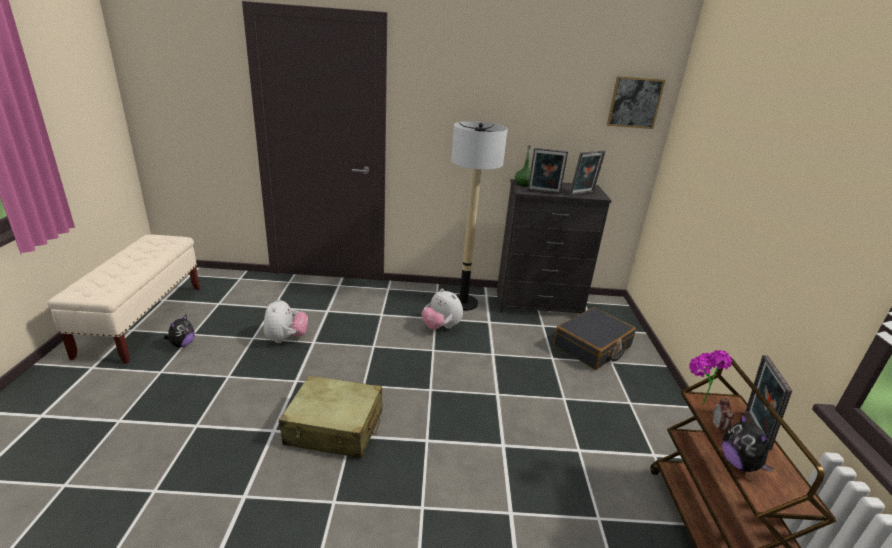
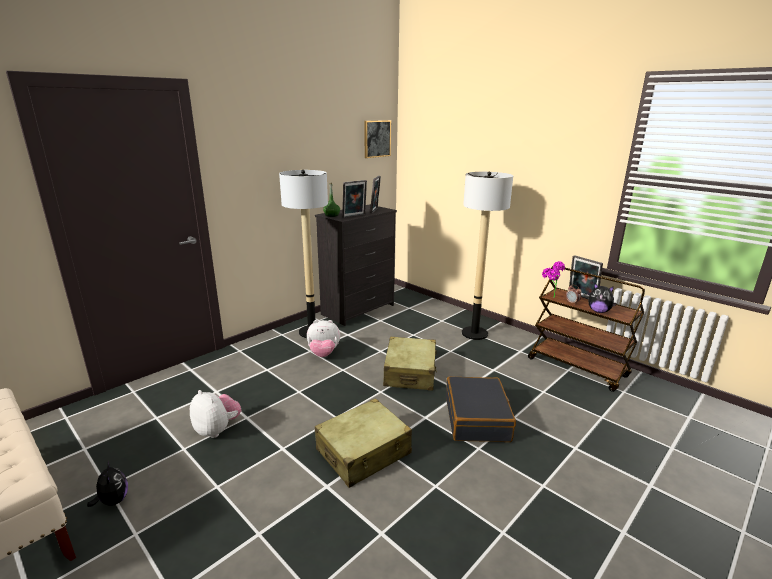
camera: 45 degrees left, 5 degrees down
(485, 391) = (410, 372): none -> beige suitcase
(592, 347) = (422, 318): black suitcase -> black suitcase (477, 418)
(628, 399) = (474, 333): none -> floor lamp

